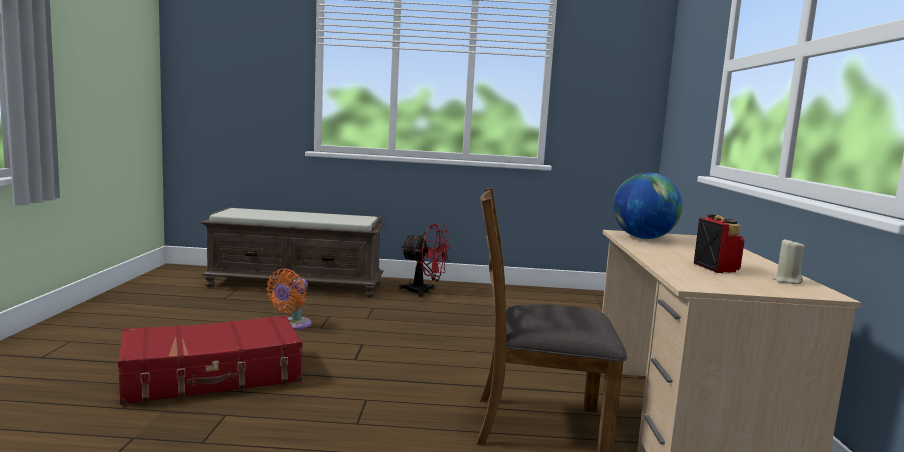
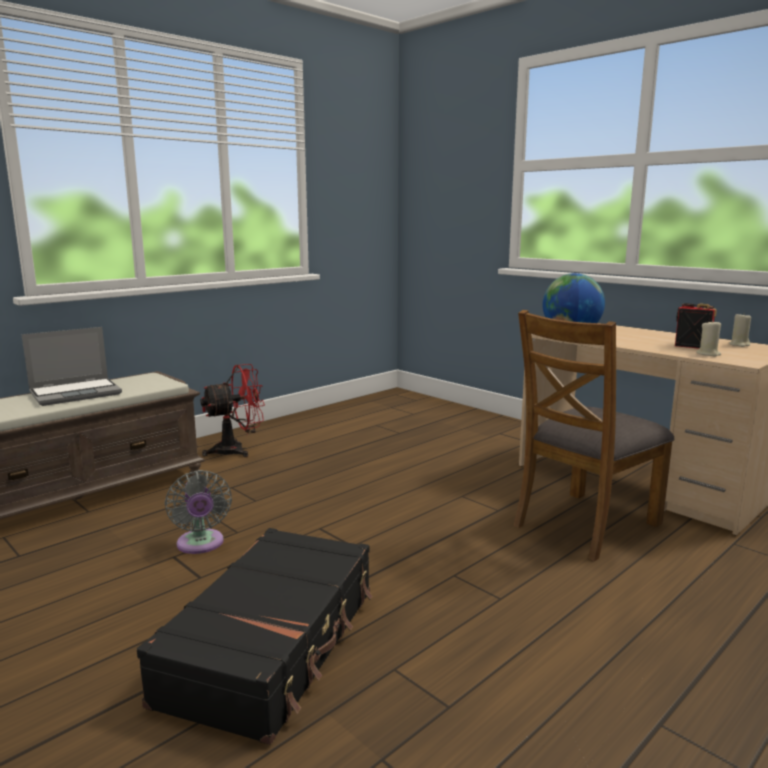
camera: 45 degrees left, 5 degrees up
(213, 376) = (273, 644): red suitcase -> black suitcase
(292, 325) = (200, 545): orange fan -> grey fan
(308, 215) = (76, 393): none -> laptop
(692, 274) = (708, 354): none -> beige candle

